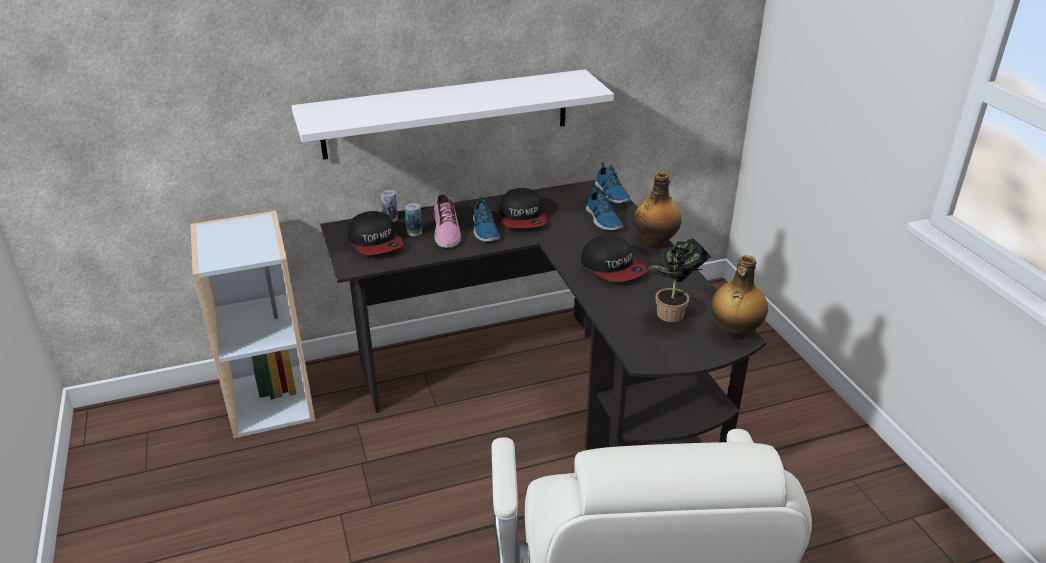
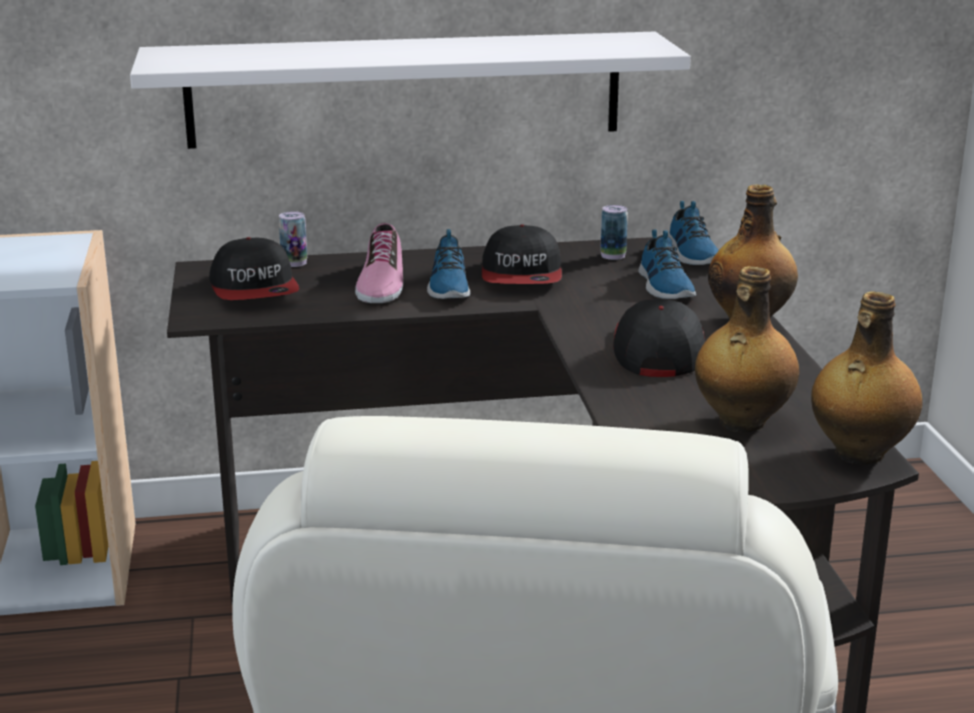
camera: 10 degrees right, 10 degrees down
(414, 232) = (326, 282): can -> can (613, 255)
(613, 267) = (658, 349): cap -> cap turned 150 degrees counterclockwise
(670, 317) = (741, 423): potted plant -> bottle

